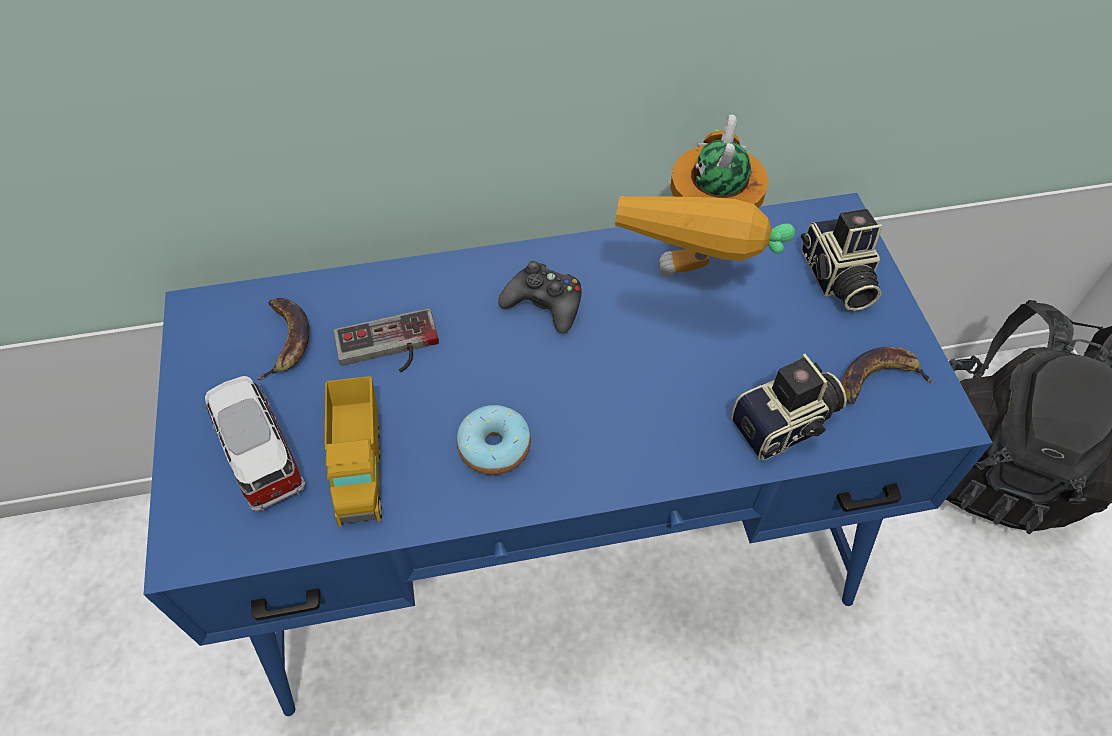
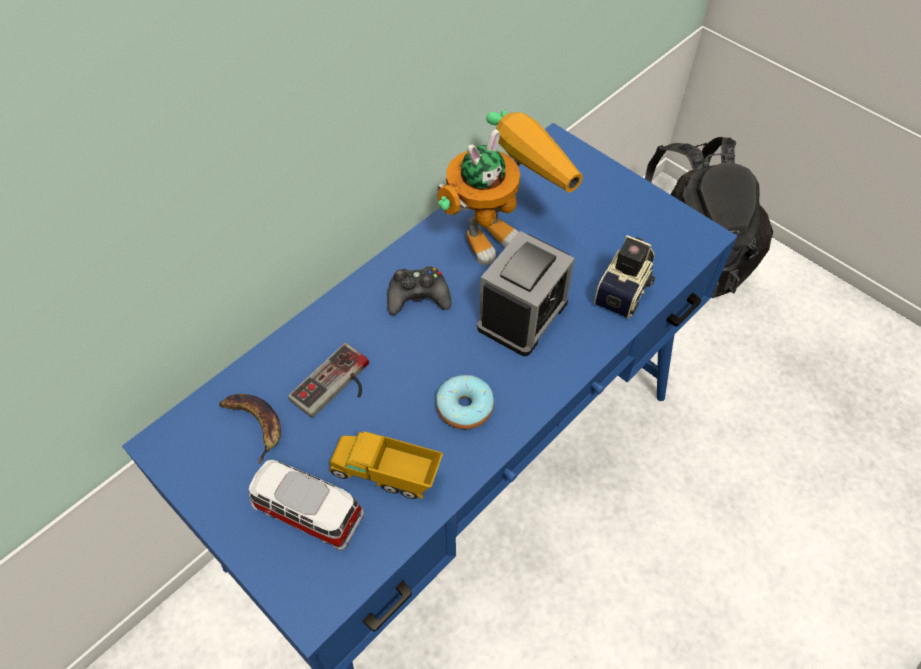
camera: 35 degrees left, 0 degrees up
(360, 466) = (386, 475): toy truck -> toy truck turned 150 degrees clockwise
(640, 385) = (522, 315): none -> alarm clock
(694, 278) = (500, 228): toy robot -> toy robot turned 105 degrees counterclockwise
(835, 279) = (583, 184): camera -> none
(878, 380) = (653, 233): banana -> none

